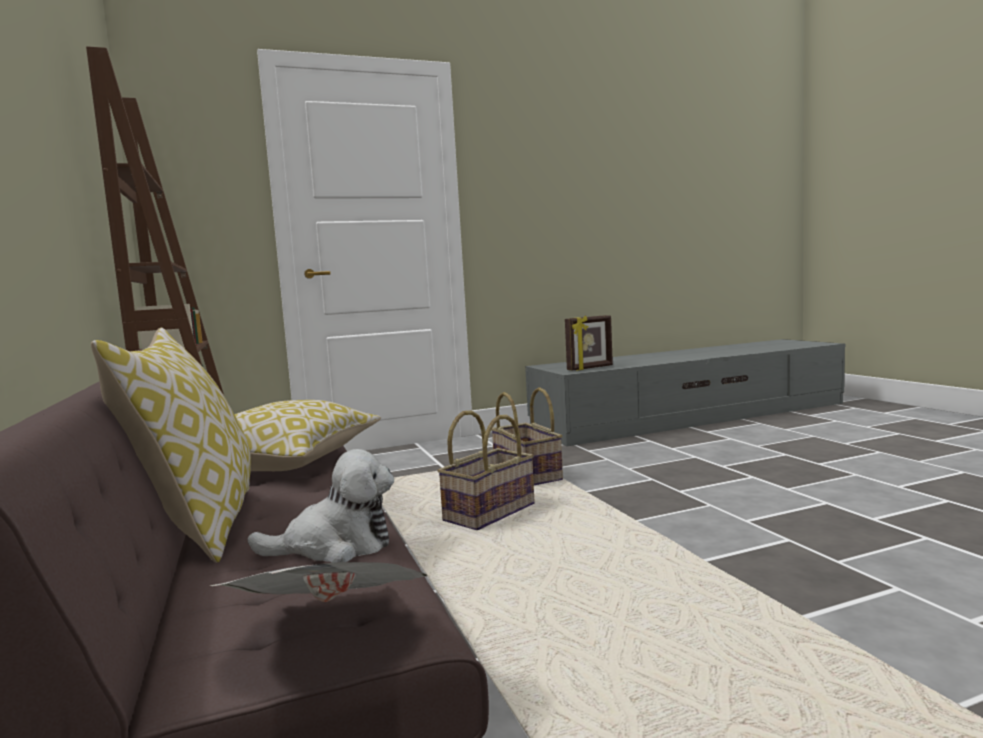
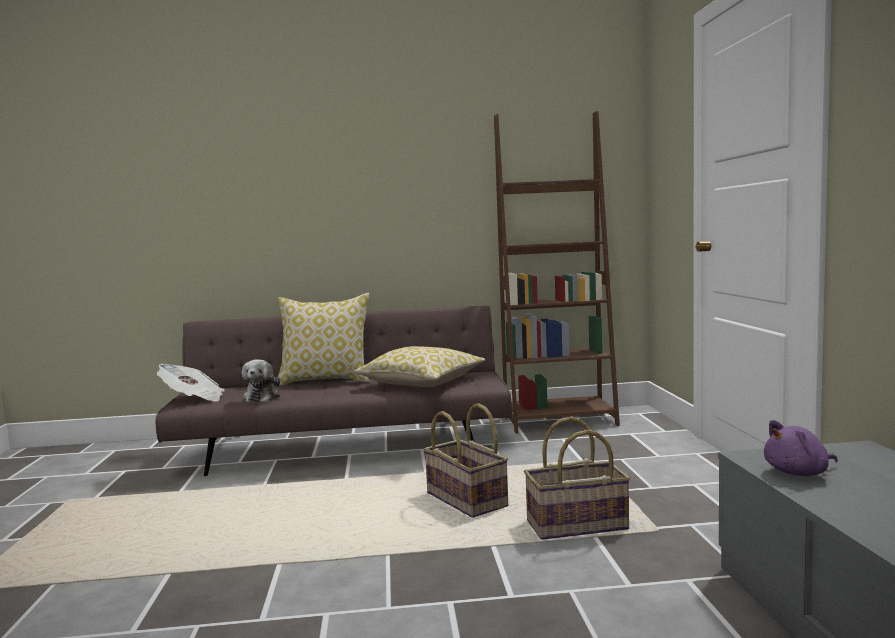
camera: 105 degrees right, 0 degrees up
(590, 368) = (799, 473): picture frame -> purple plush toy

